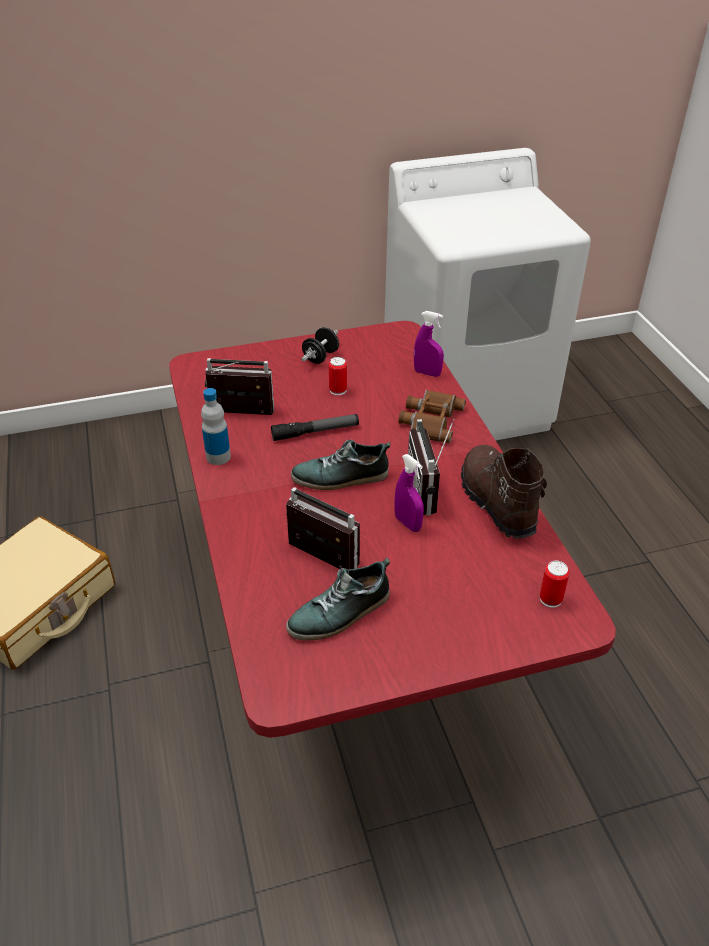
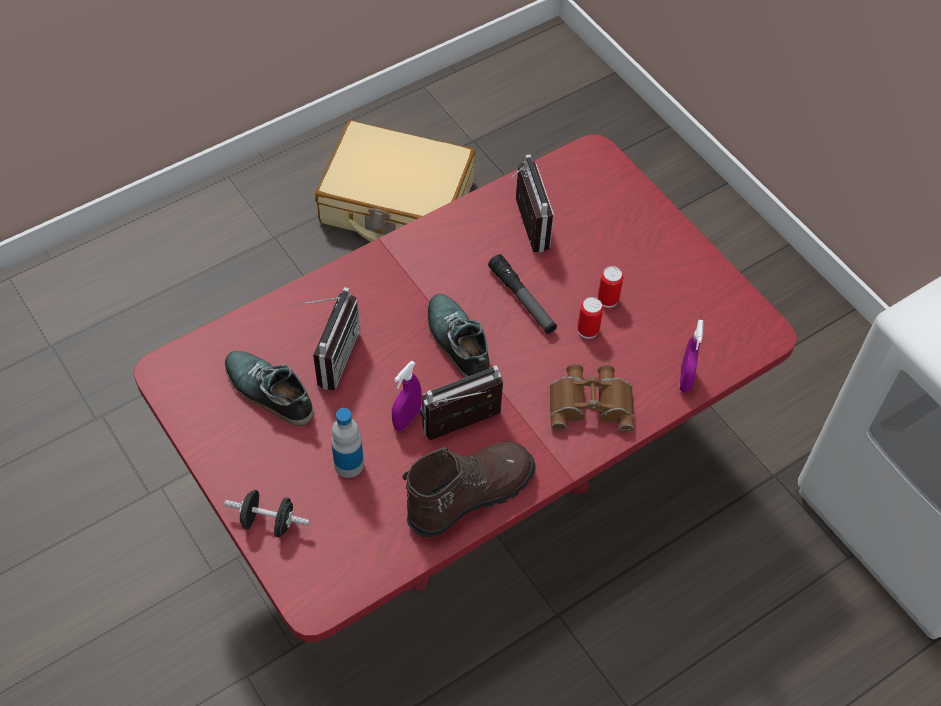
camera: 70 degrees right, 15 degrees up
(218, 457) = (448, 230): bottle -> bottle (349, 464)
(320, 357) = (666, 265): black dumbbell -> black dumbbell (268, 522)
(550, 599) = (338, 568): can -> can (588, 330)

